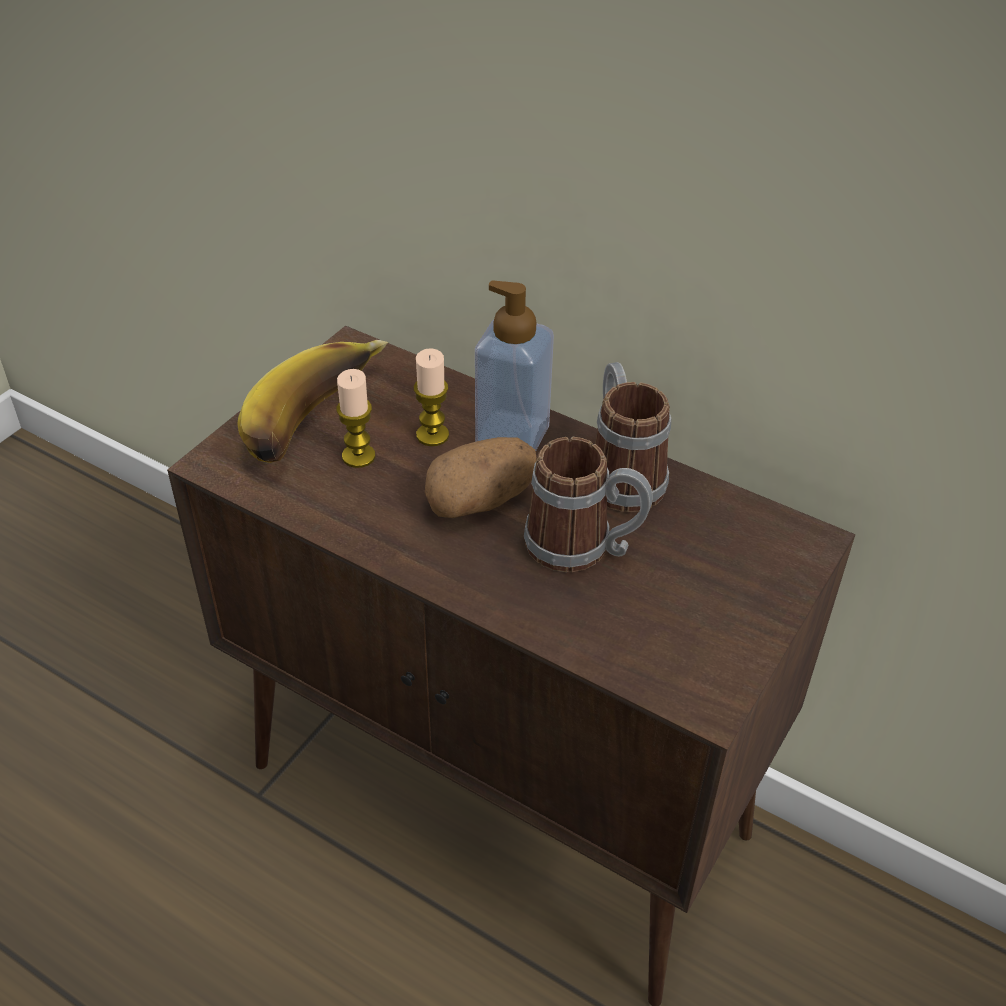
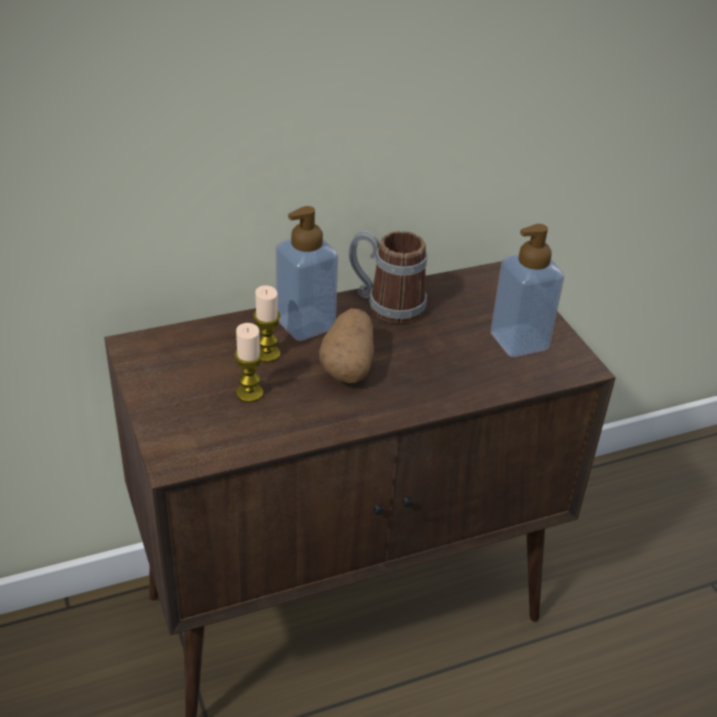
camera: 55 degrees left, 5 degrees down
(321, 424) = (197, 394): banana -> none
(583, 547) = (429, 347): mug -> none
(688, 619) = (519, 341): none -> soap dispenser

